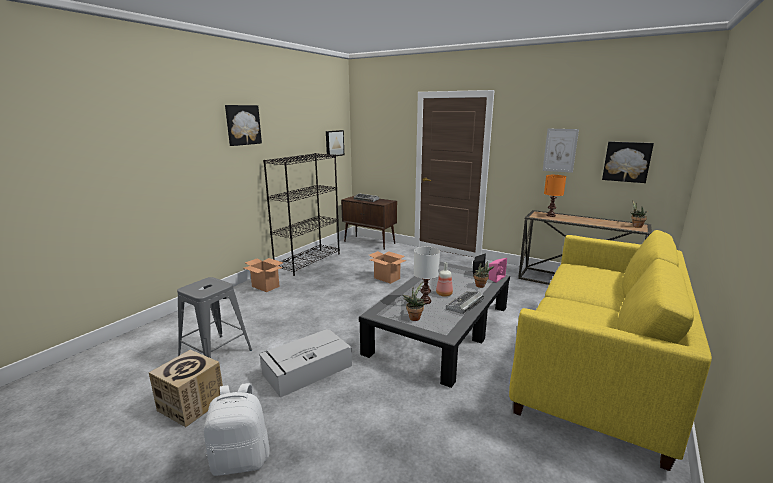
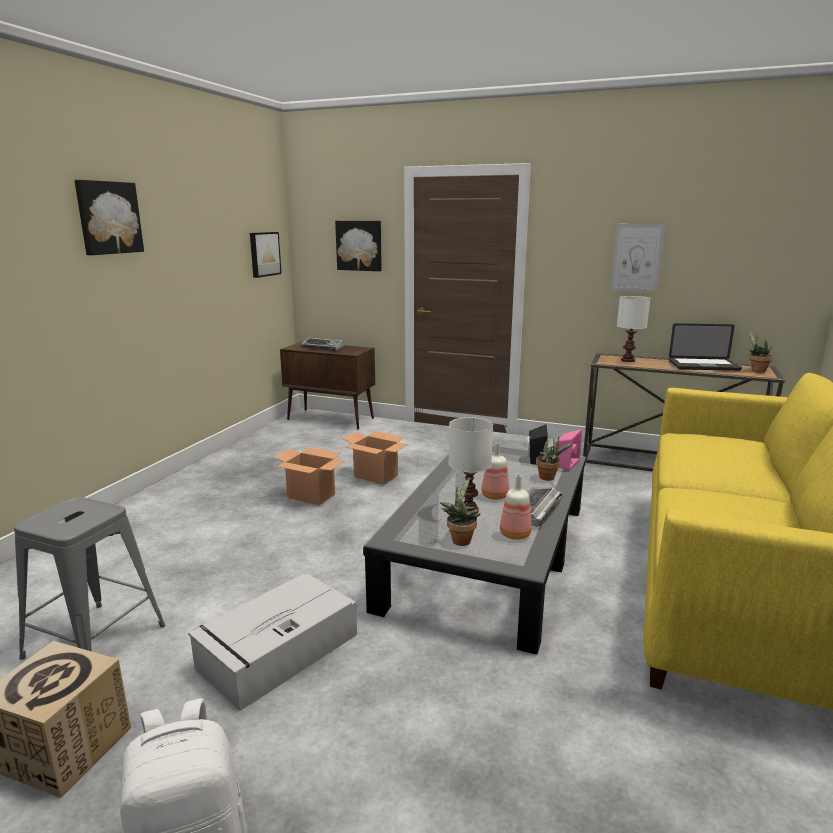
camera: 10 degrees left, 0 degrees up
(266, 286) = (166, 506): cardboard box -> cardboard box (312, 496)
(308, 261) = (233, 457): black bookcase -> none
(447, 317) = (514, 535): none -> bottle
(550, 215) = (628, 360): orange table lamp -> white table lamp
(600, 221) = (703, 366): none -> laptop
(627, 161) = (737, 273): picture -> picture (359, 245)

